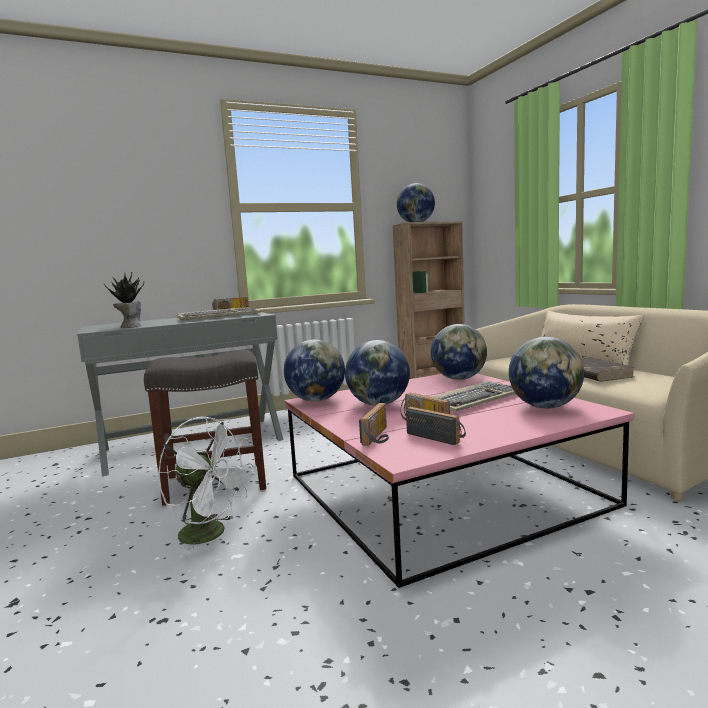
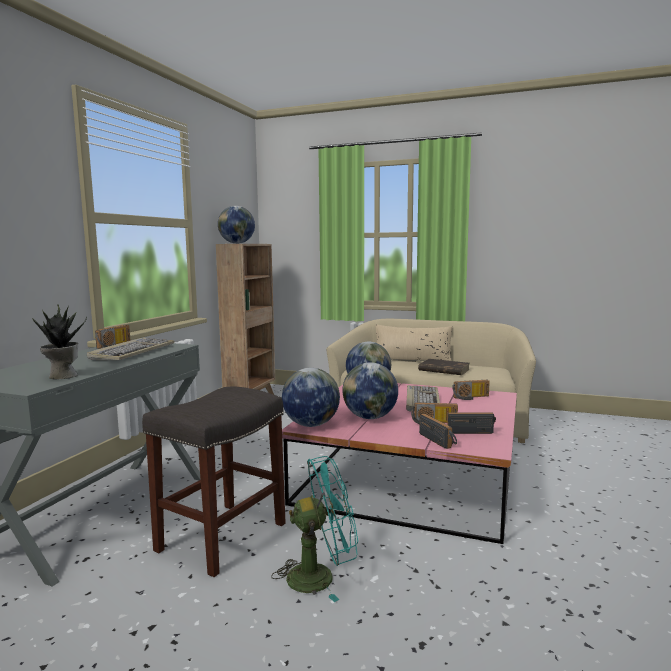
camera: 45 degrees left, 0 degrees up
(211, 535) = (320, 576): white fan -> turquoise fan
(545, 407) = (471, 398): globe -> radio

